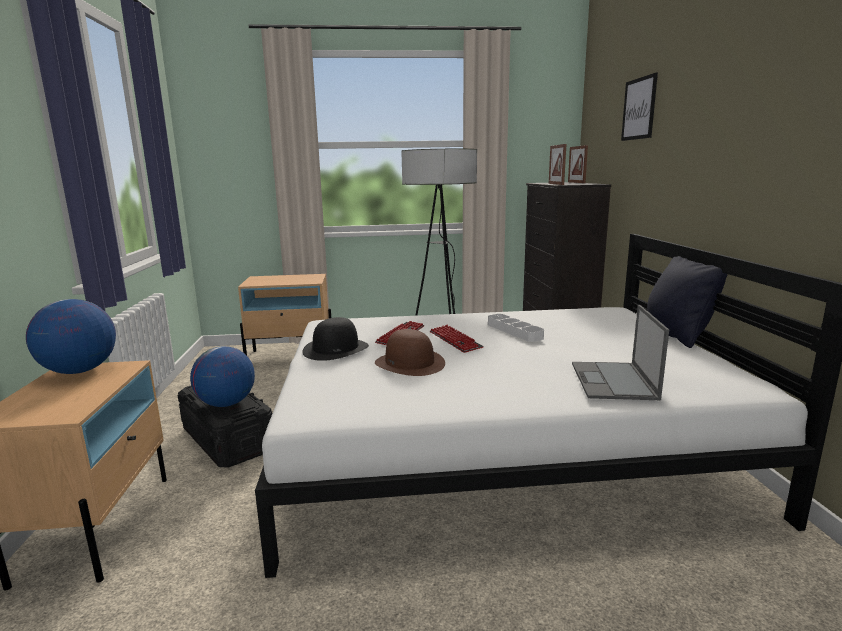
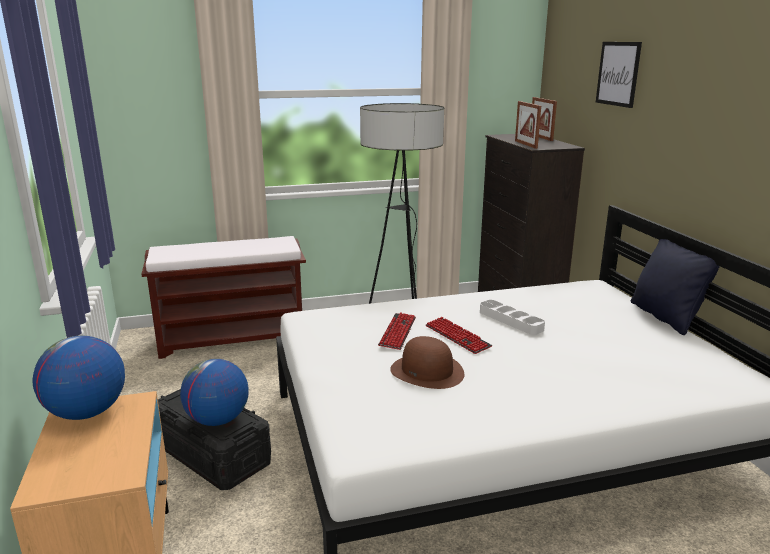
camera: 10 degrees left, 5 degrees up
(291, 356) = (233, 338): beige nightstand -> brown bench
(336, 349) = (340, 356): black hat -> none
(613, 381) = (633, 384): laptop -> none

